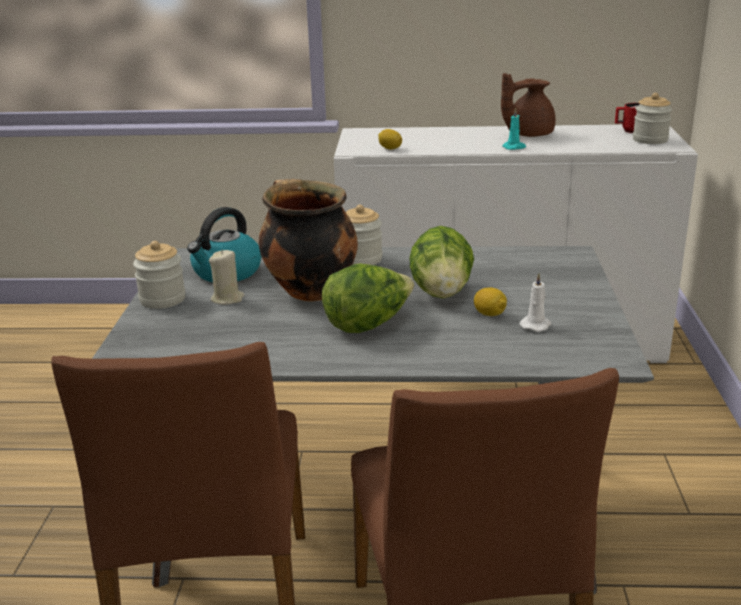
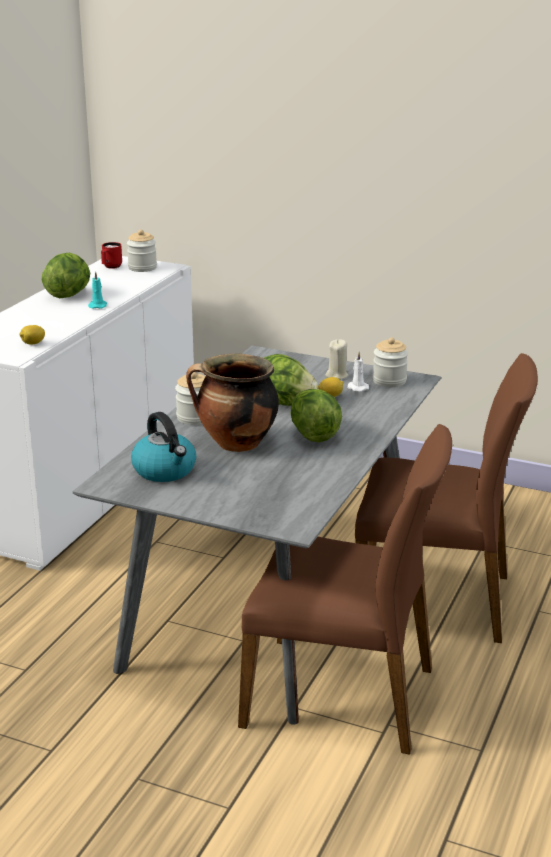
camera: 70 degrees left, 0 degrees up
(162, 299) = (195, 502): jar -> jar (389, 381)
(227, 299) = (221, 476): beige candle -> beige candle (337, 375)
(527, 134) = (69, 295): brown teapot -> lettuce

